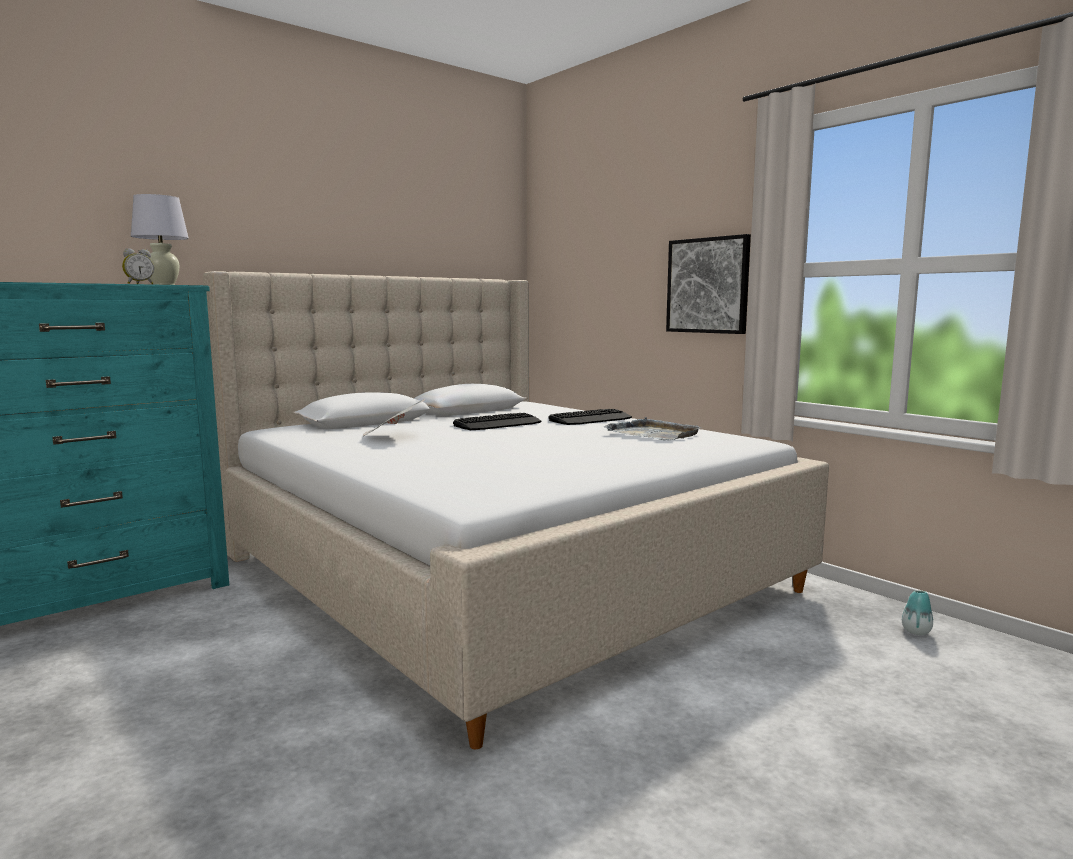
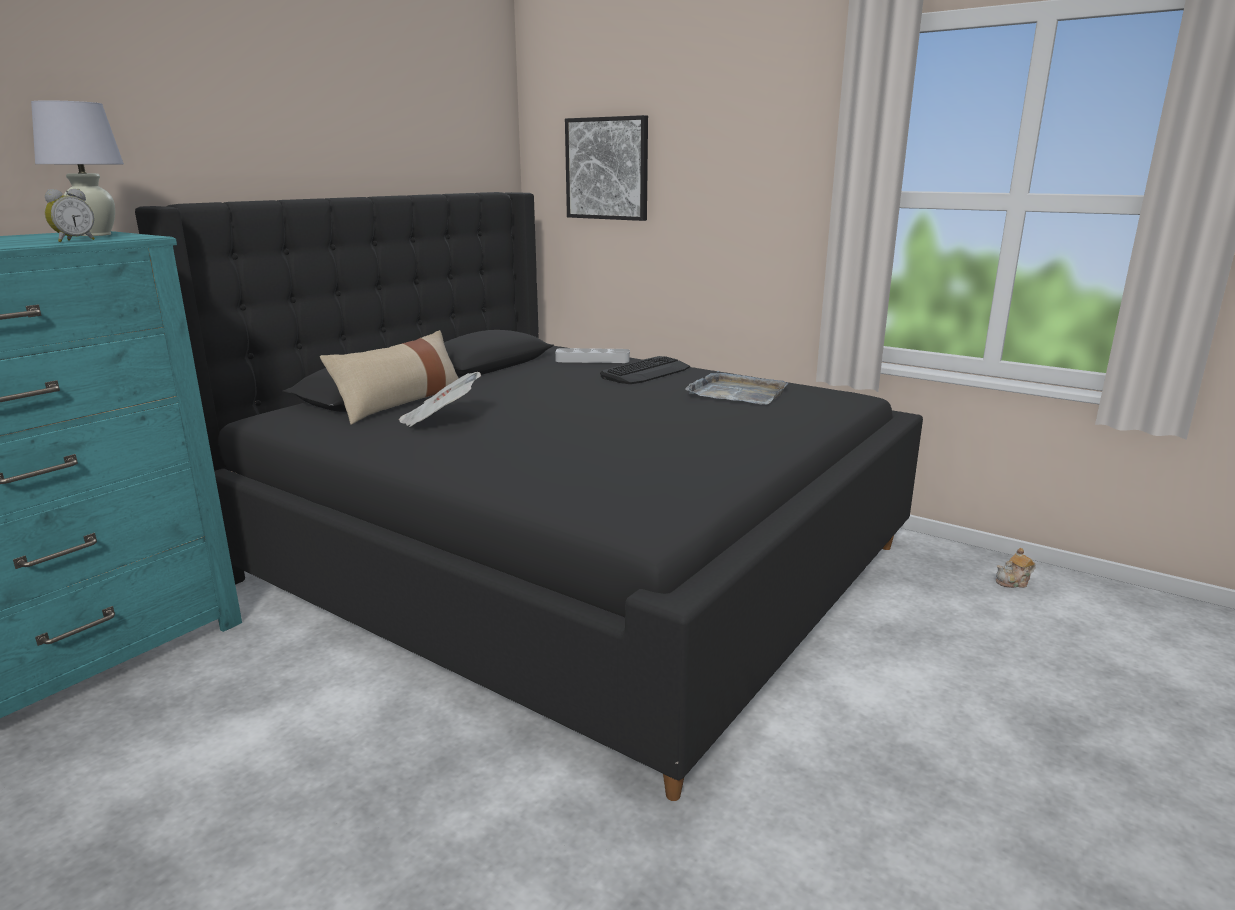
camera: 15 degrees left, 10 degrees up
(376, 426) = (401, 403): none -> beige pillow
(498, 424) = (548, 388): keyboard -> none
(501, 571) = (568, 559): beige bed -> black bed
(555, 411) = (592, 360): none -> grey tray
(708, 285) = (772, 210): picture -> picture (607, 169)
(916, 631) = (1013, 582): vase -> teapot

